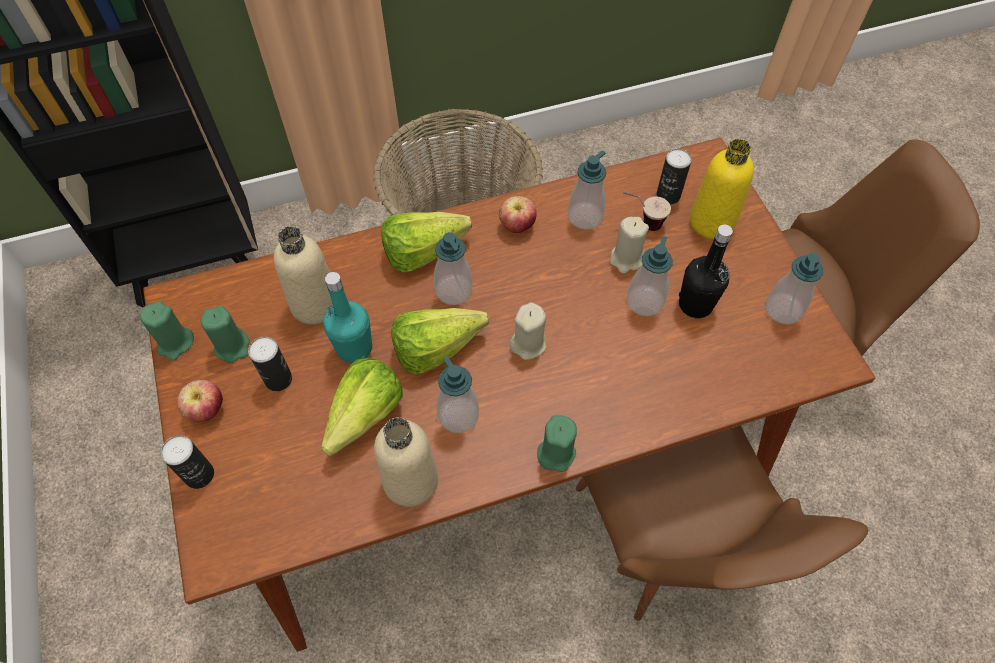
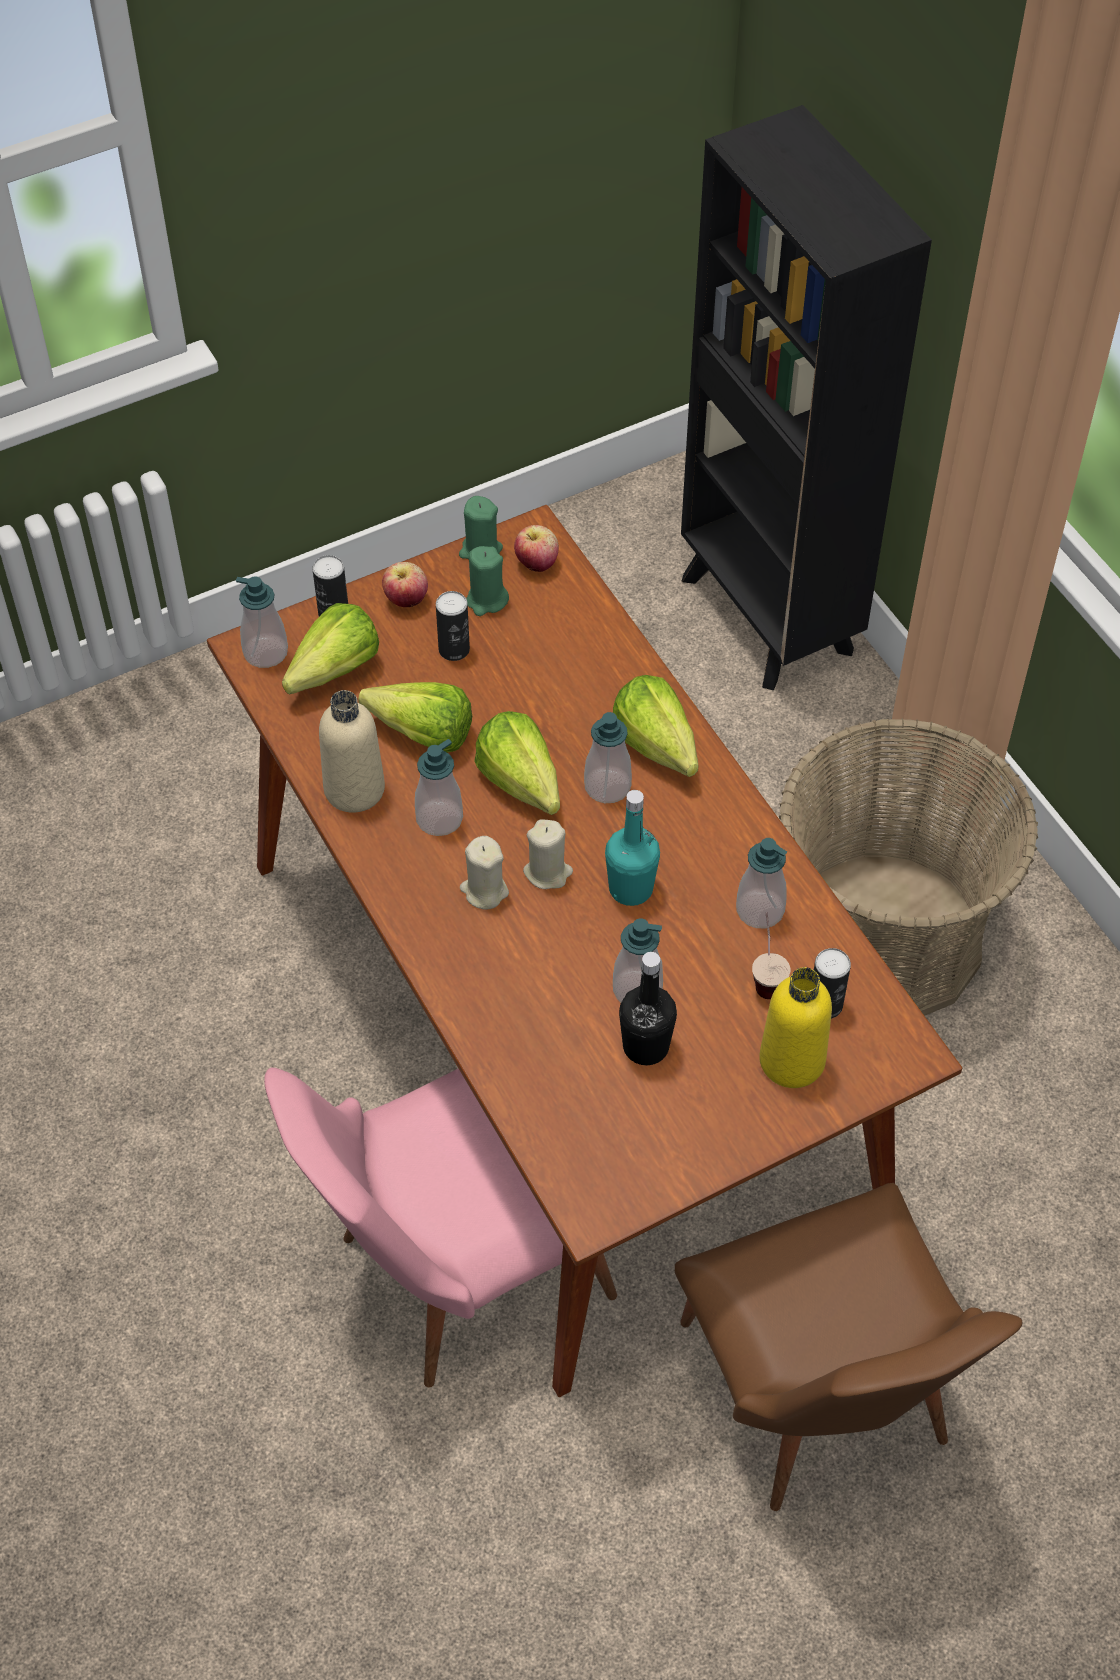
camera: 80 degrees right, 5 degrees down
(272, 490) = (326, 676): none -> lettuce
(315, 304) = (557, 659): beige bottle -> none
(354, 348) = (506, 707): turquoise bottle -> turquoise bottle (631, 888)
(517, 226) = (724, 837): apple -> apple (536, 563)
(556, 453) = (409, 917): green candle -> none
(626, 259) = (701, 963): beige candle -> beige candle (484, 890)
(669, 549) = (449, 1273): brown chair -> pink chair
(783, 309) = (661, 1150): soap dispenser -> soap dispenser (265, 652)

